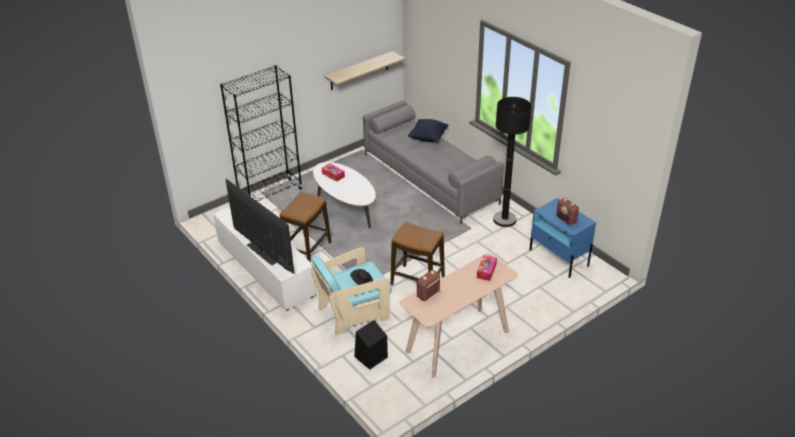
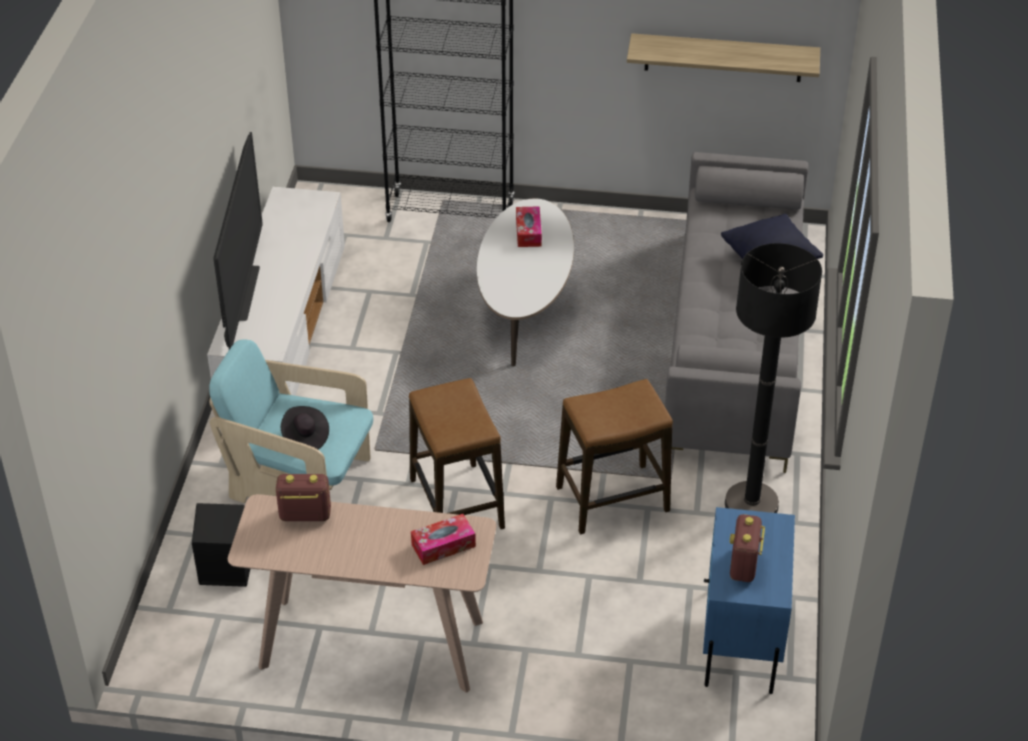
camera: 45 degrees right, 5 degrees up
(307, 251) = (374, 340): stool -> stool (612, 499)

